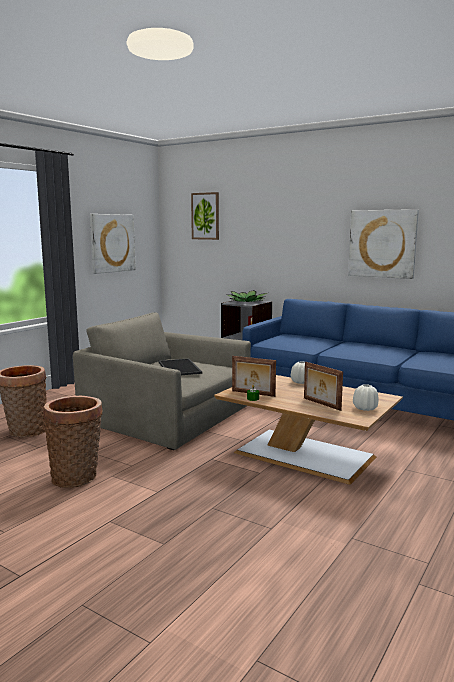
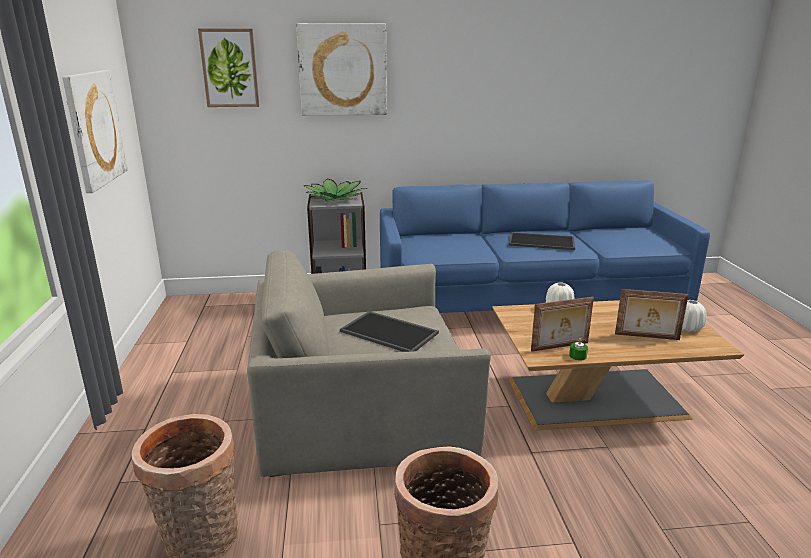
camera: 40 degrees left, 10 degrees up
(368, 350) = (542, 241): none -> tray
(382, 243) = (512, 104): picture -> picture (343, 70)

